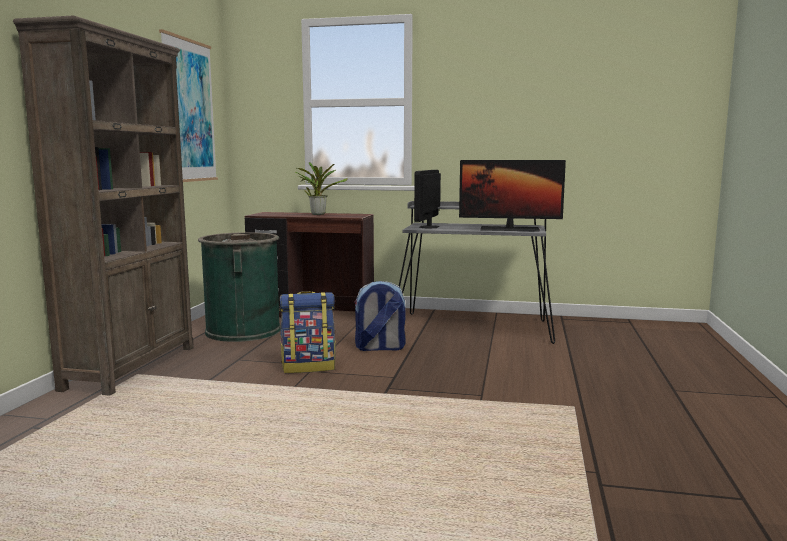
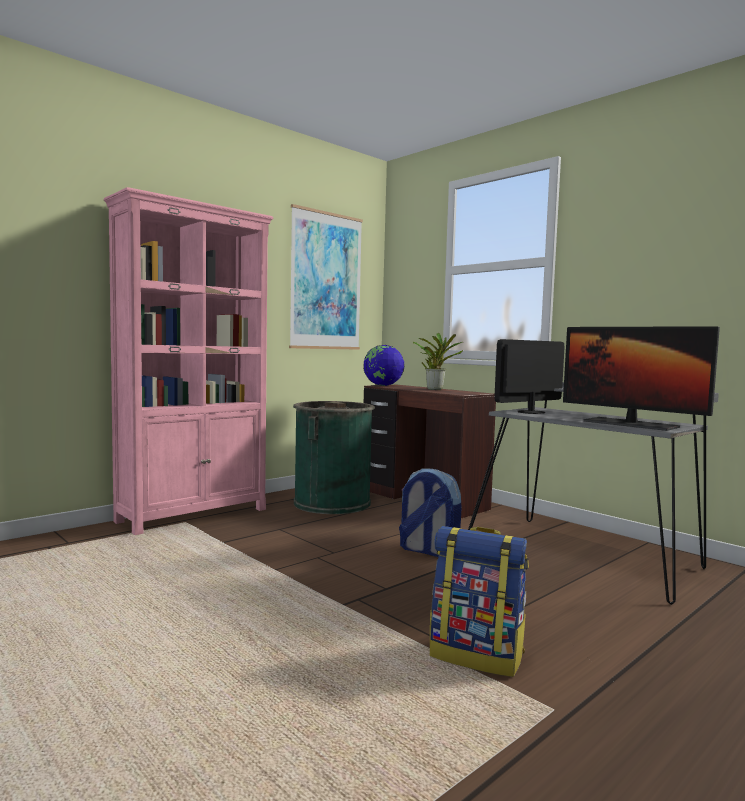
camera: 35 degrees right, 5 degrees down
(132, 367) = (194, 515): brown bookcase -> pink bookcase
(262, 214) = (383, 386): none -> globe
(309, 367) = (324, 552): backpack -> backpack (477, 655)

